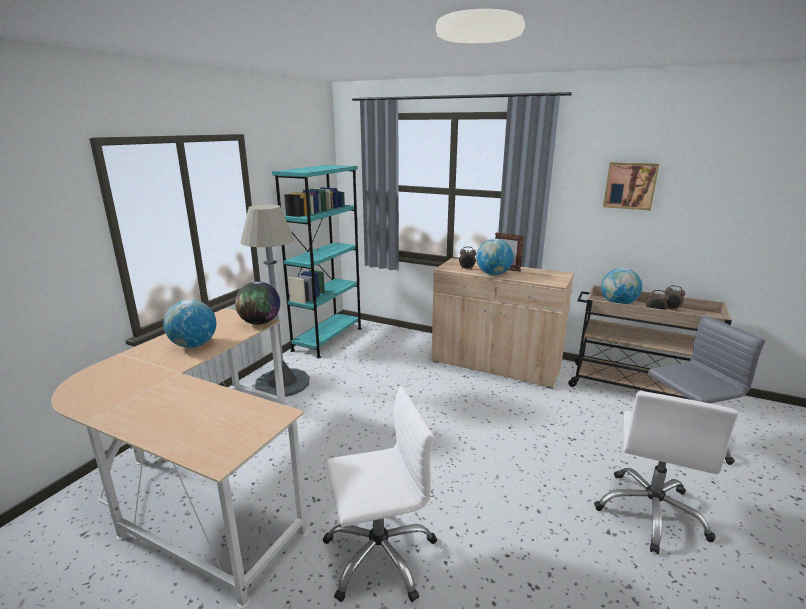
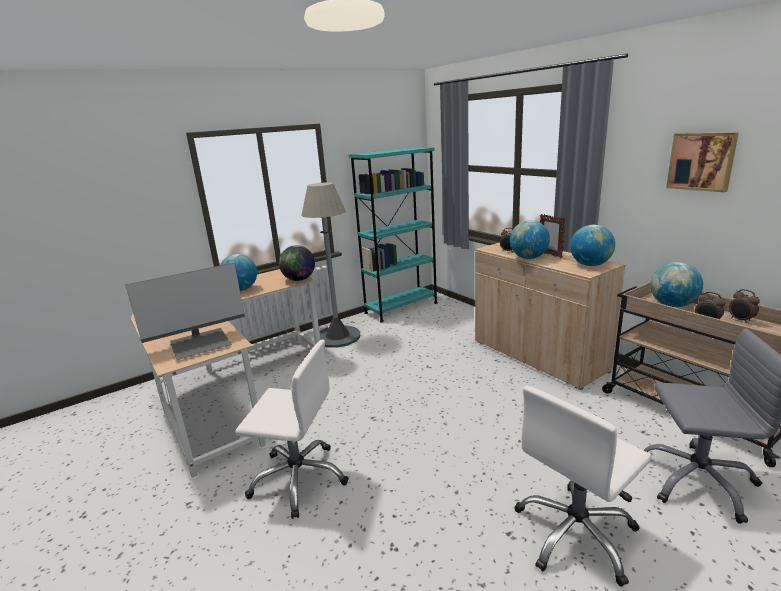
camera: 30 degrees right, 0 degrees up
(229, 425) = (200, 344): none -> monitor
(550, 276) = (590, 265): none -> globe

